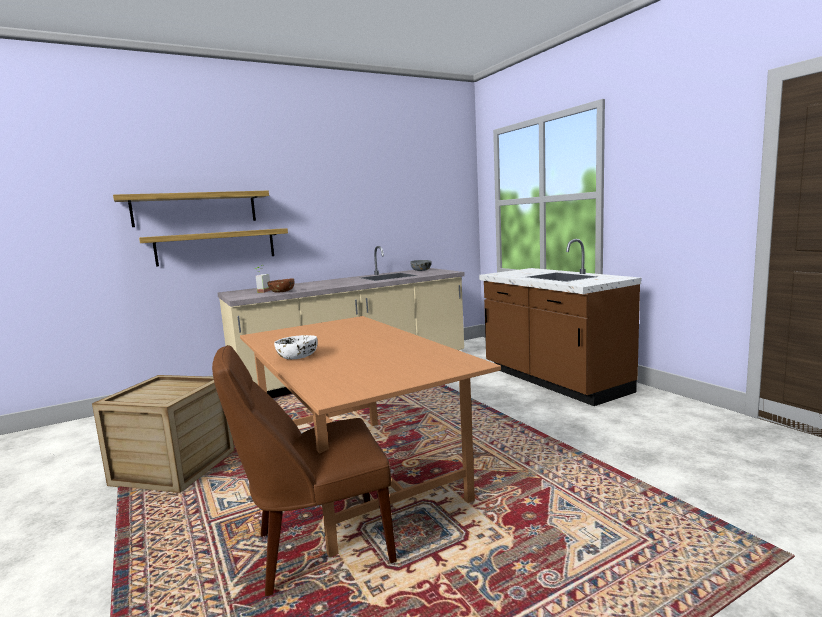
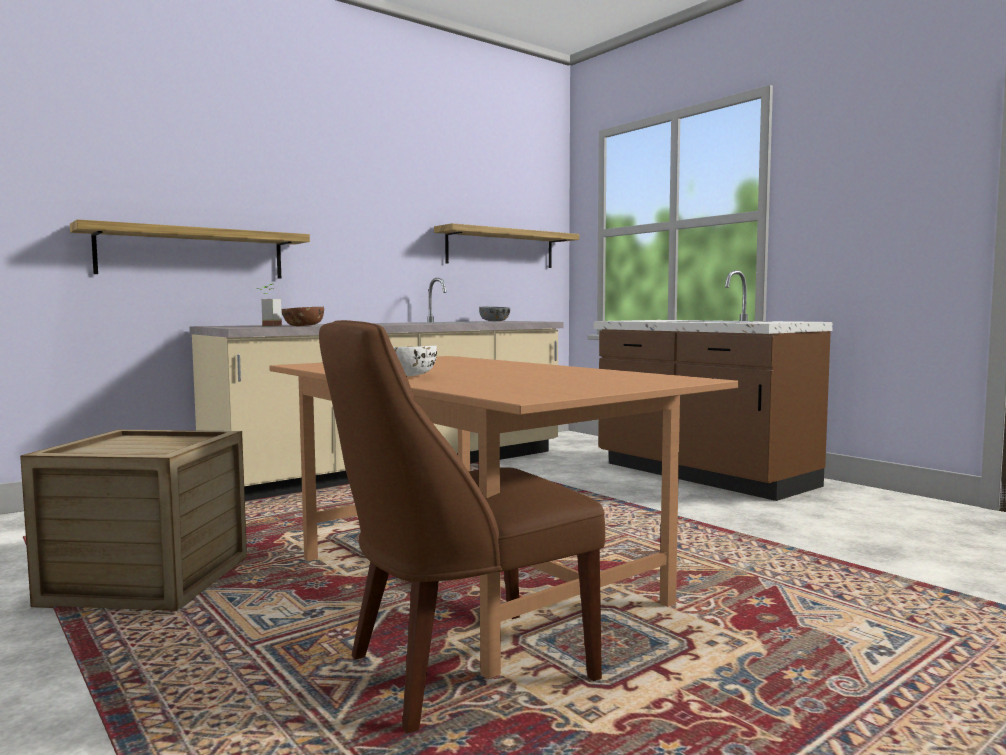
camera: 10 degrees left, 5 degrees down
(195, 209) = (164, 189): shelf -> shelf (501, 248)

